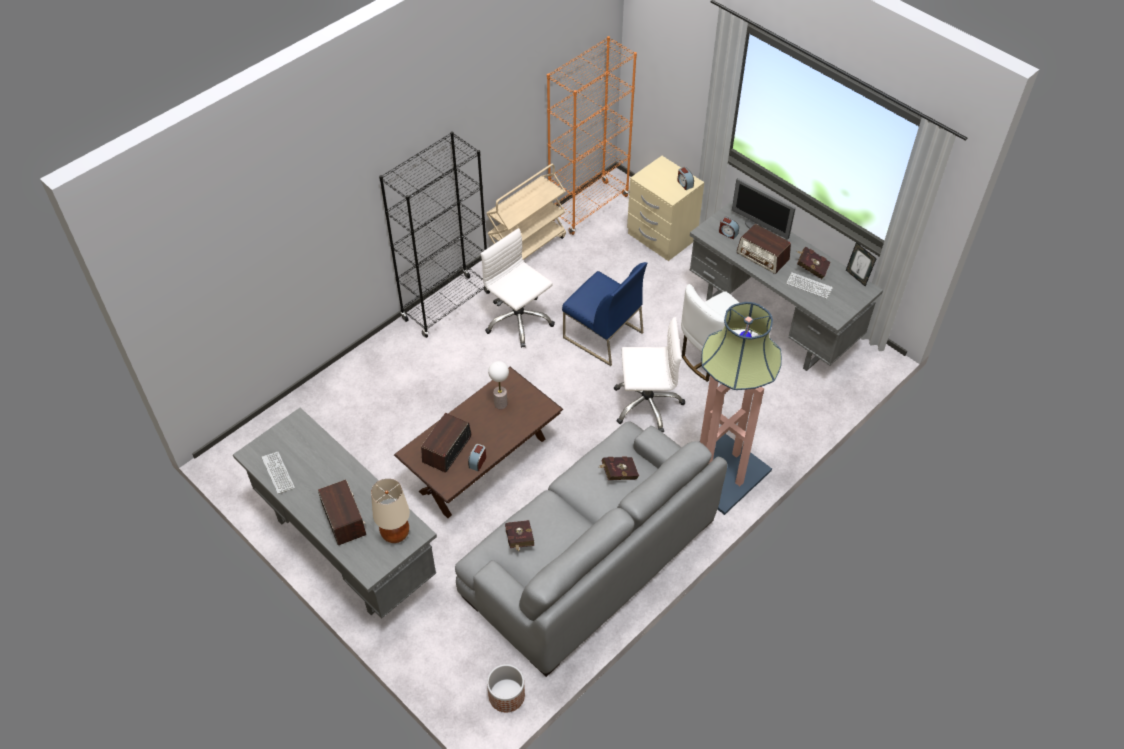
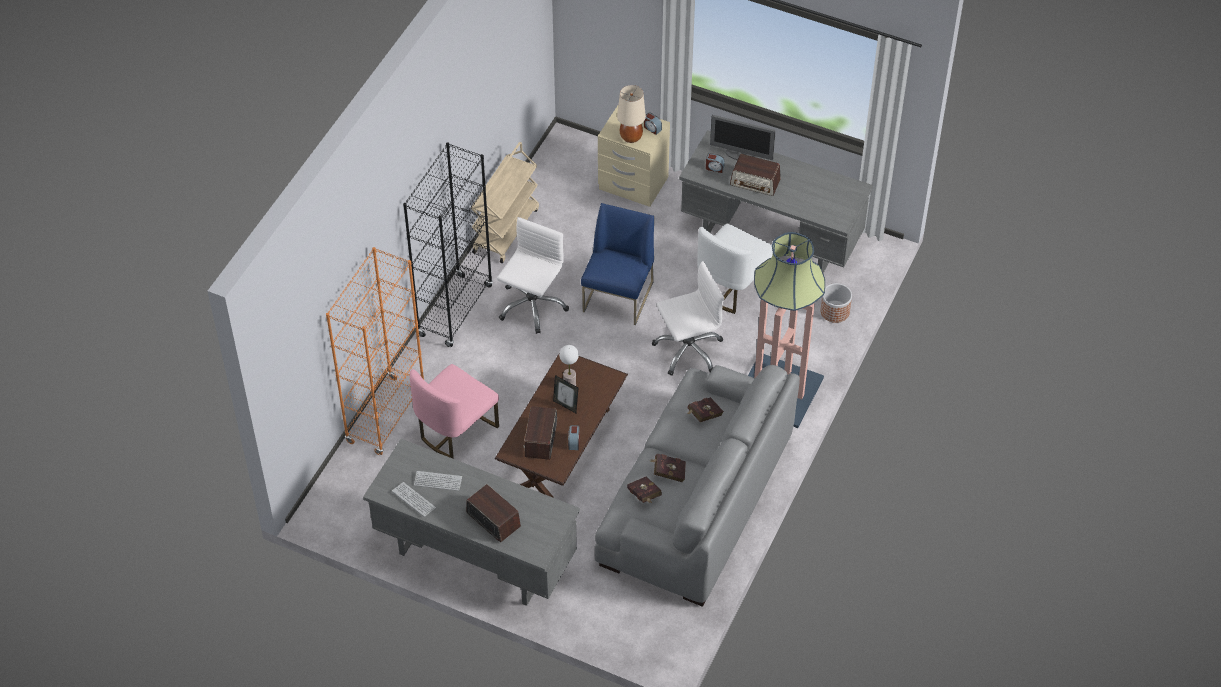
camera: 20 degrees left, 0 degrees up
(391, 416) = (455, 430): none -> pink chair
(395, 534) = (545, 518): beige table lamp -> beige table lamp (631, 137)
(506, 695) = (676, 631): planter -> planter (835, 312)
(518, 321) = (532, 306): white office chair -> white office chair turned 90 degrees clockwise
(588, 208) = (548, 172): orange bookcase -> orange bookcase (386, 416)
(602, 335) = (618, 297): blue chair -> blue chair turned 90 degrees counterclockwise
(809, 286) = (807, 199): keyboard -> keyboard (438, 481)
(810, 268) = (802, 181): red book -> red book (668, 472)
(857, 277) = (846, 179): picture frame -> picture frame (566, 405)

